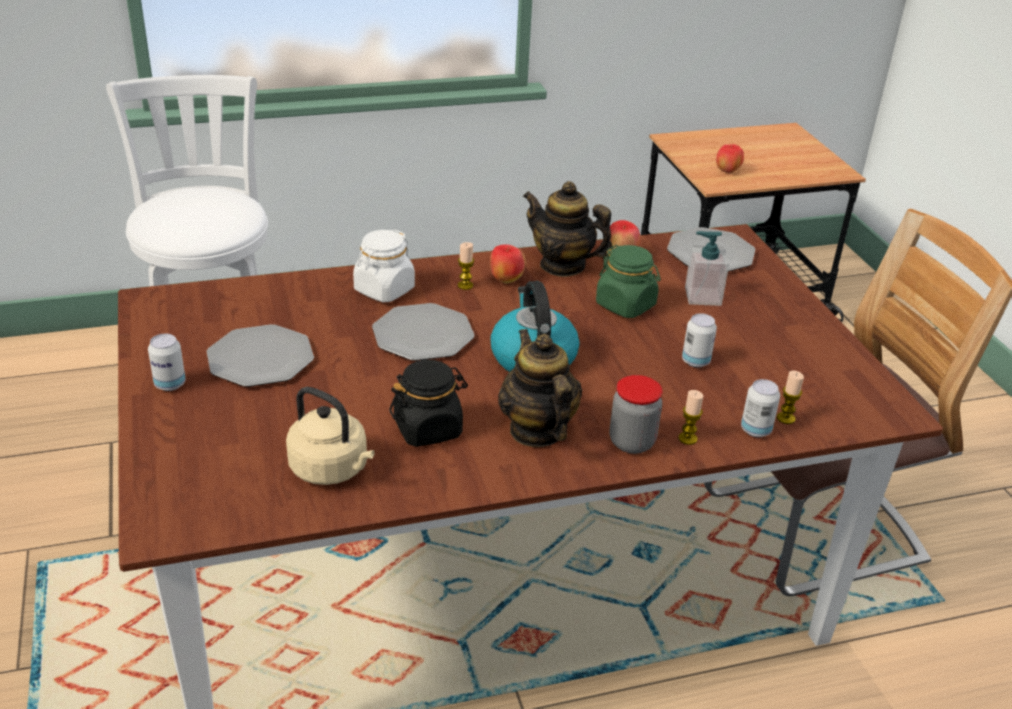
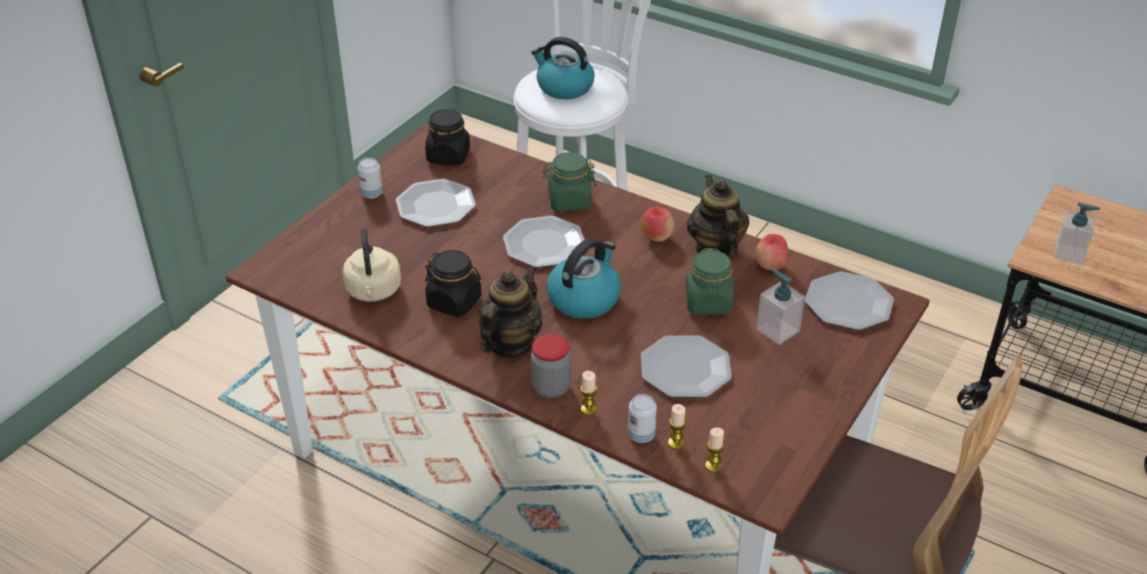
camera: 50 degrees right, 5 degrees up
(192, 214) = (564, 87): none -> kettle
(198, 310) = (448, 156): none -> black jar
(384, 290) = (569, 201): white jar -> green jar
(465, 285) = (624, 226): candle -> candle (713, 466)
(695, 361) = (685, 368): can -> plate
(727, 171) = (1069, 254): apple -> soap dispenser

